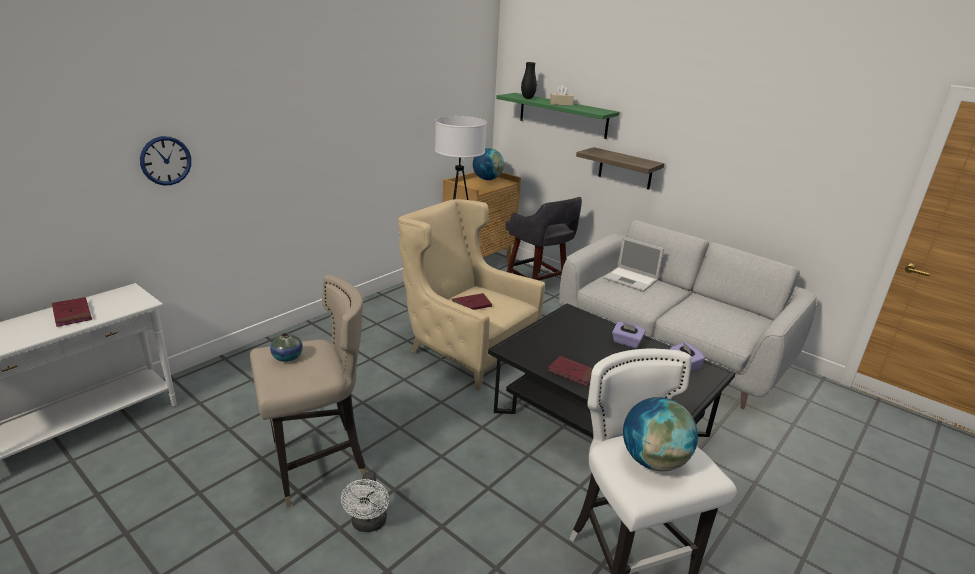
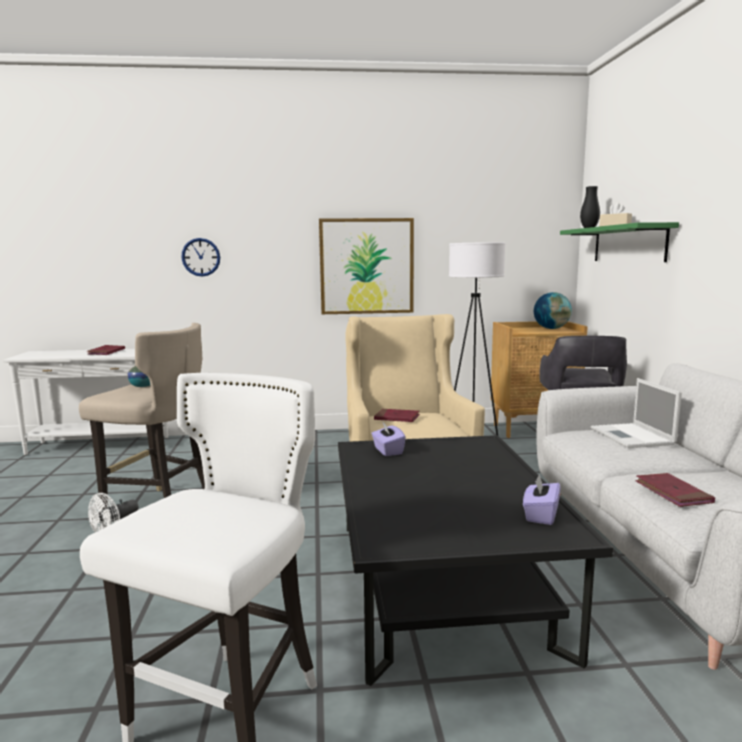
camera: 45 degrees right, 15 degrees down
(343, 144) = (366, 266): none -> picture
(572, 372) = (377, 477): red book -> red book (673, 493)
(625, 168) = (685, 298): shelf -> none
(626, 342) = (501, 477): purple tissue box -> purple tissue box (387, 451)
(653, 461) = (193, 513): globe -> none

